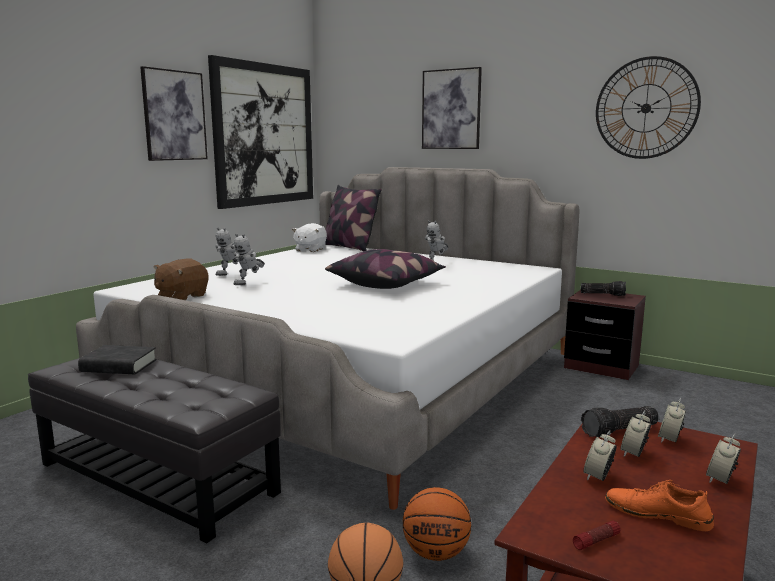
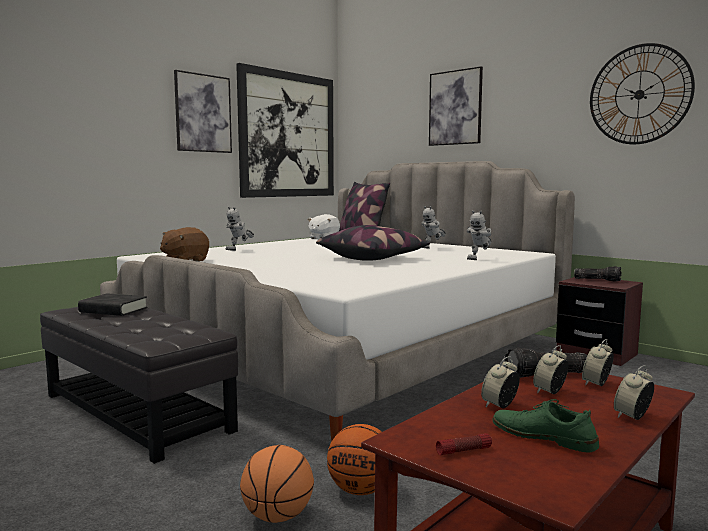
camera: 10 degrees right, 5 degrees down
(249, 284) = (250, 255): toy robot -> toy robot (479, 260)
(657, 514) = (543, 436): orange shoe -> green shoe

